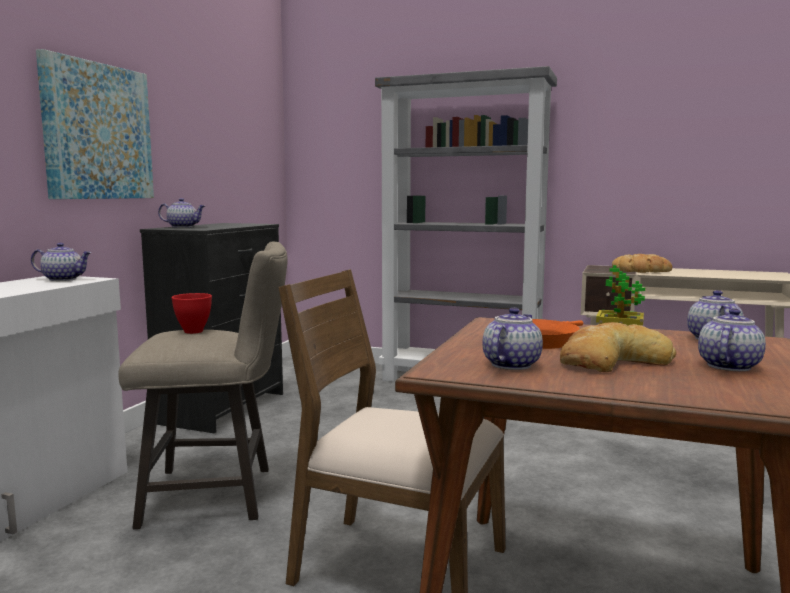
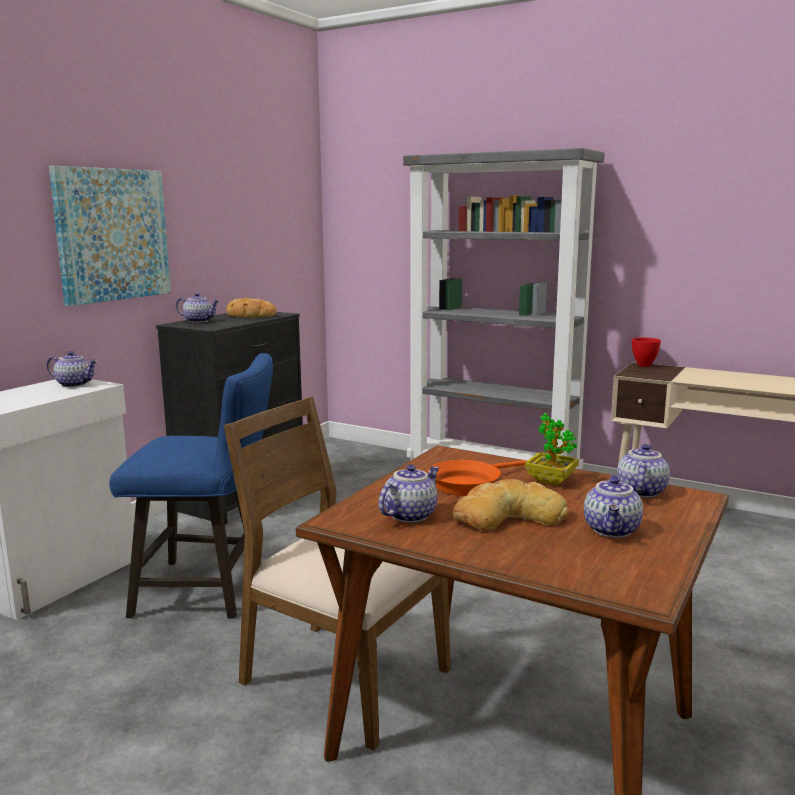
camera: 10 degrees right, 5 degrees up
(193, 331) = (184, 440): red bowl -> red bowl (643, 365)
(219, 495) = (210, 590): beige stool -> blue stool
(641, 271) = (683, 375): bread -> bread (249, 315)
(727, 366) = (613, 530): teapot -> teapot turned 150 degrees clockwise

